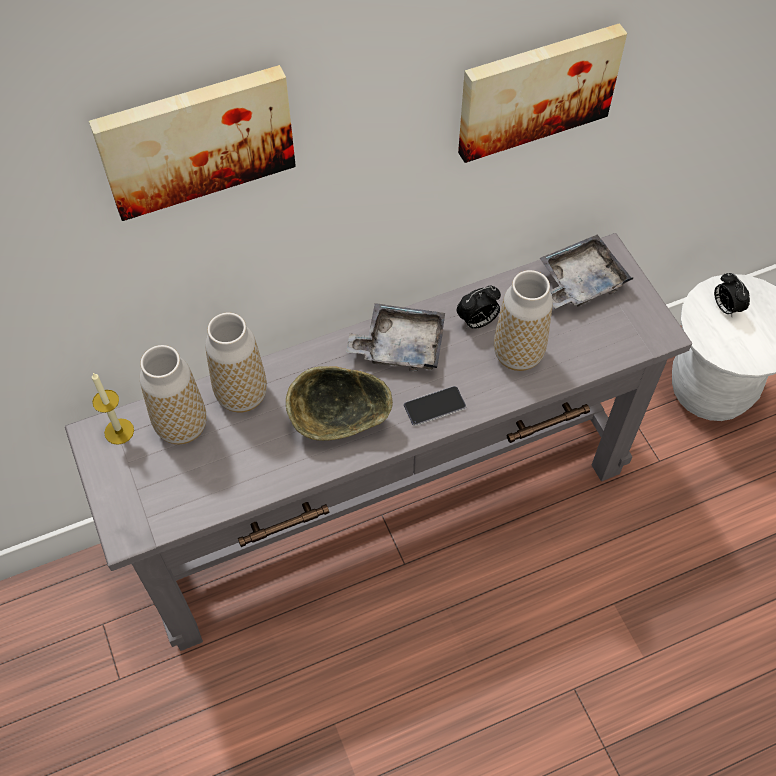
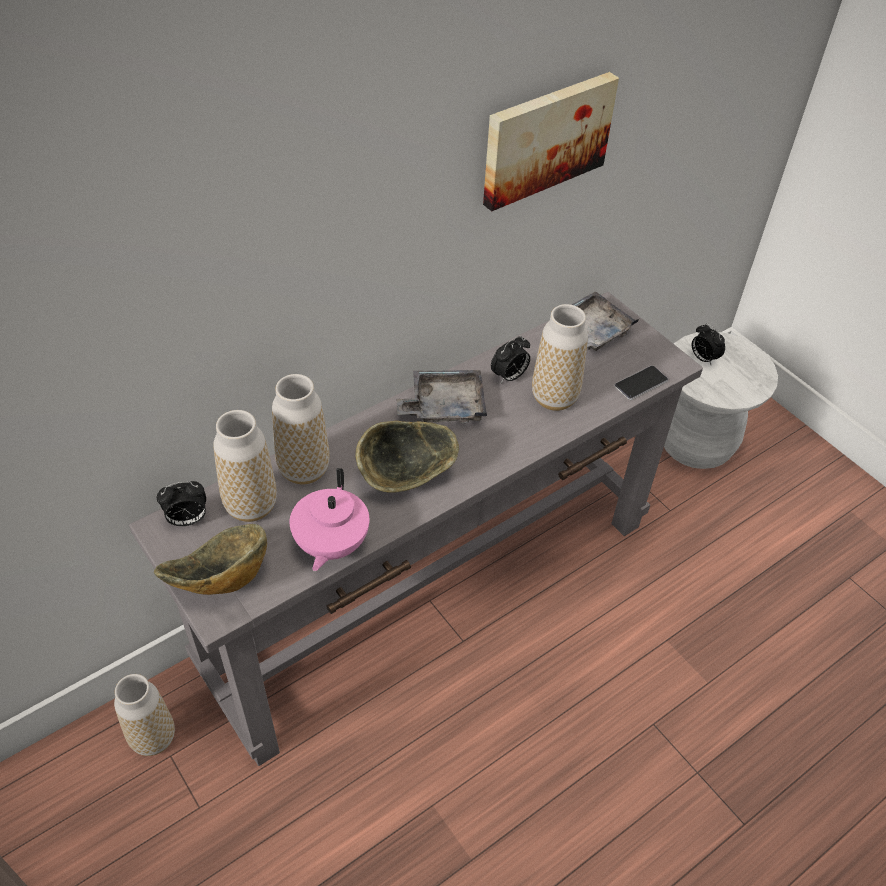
camera: 15 degrees left, 10 degrees down
(90, 603) = (153, 738): none -> vase
(119, 431) = (187, 520): candle -> alarm clock
(136, 501) = (220, 581): none -> bowl
(195, 139) = (262, 182): picture -> none
(248, 482) = (330, 545): none -> pink teapot
(434, 406) = (491, 451): phone -> phone (641, 383)

